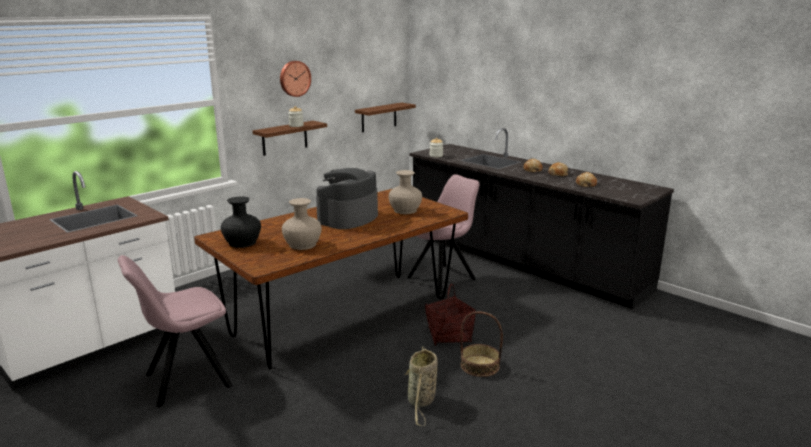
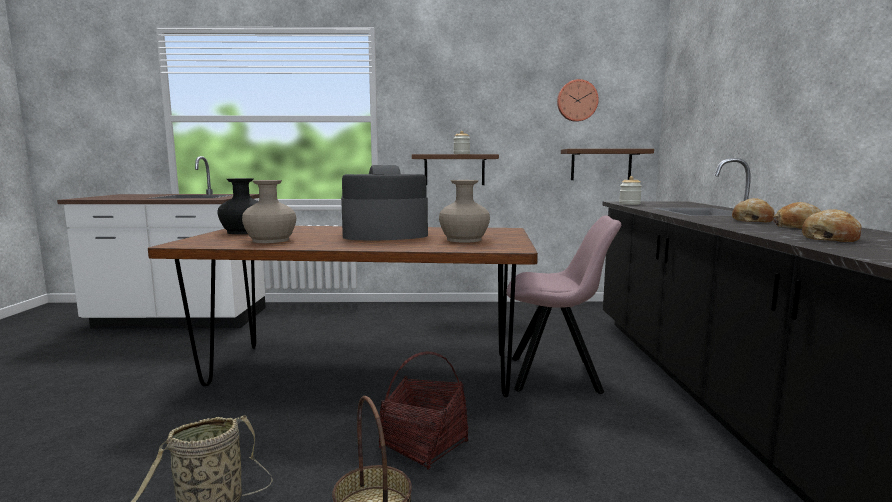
camera: 45 degrees right, 10 degrees down
(187, 380) = (151, 366): pink chair -> none
(294, 78) = (473, 102): wall clock -> wall clock (577, 101)

